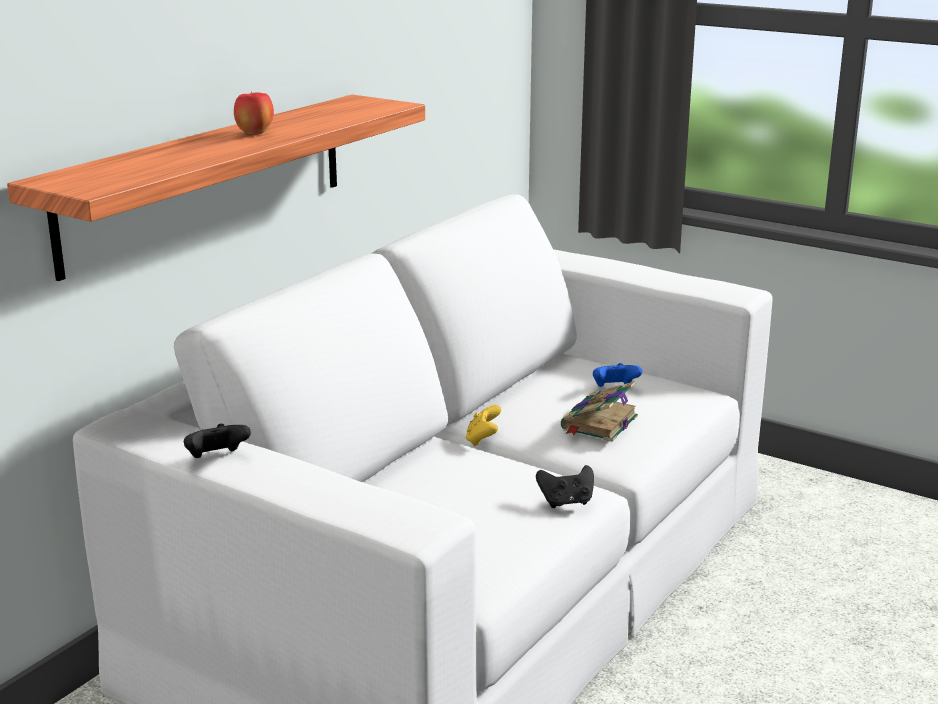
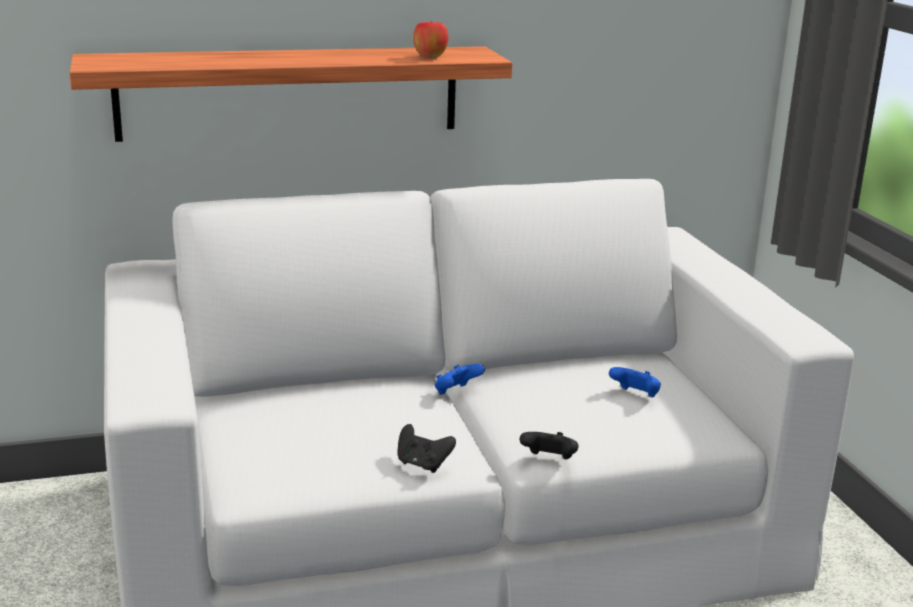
camera: 40 degrees right, 0 degrees up
(217, 458) = (134, 308): black game controller -> black game controller (549, 460)
(255, 133) = (313, 56): apple -> apple (430, 58)
(483, 440) = (456, 393): yellow game controller -> blue game controller
(598, 423) = (564, 417): book -> none

